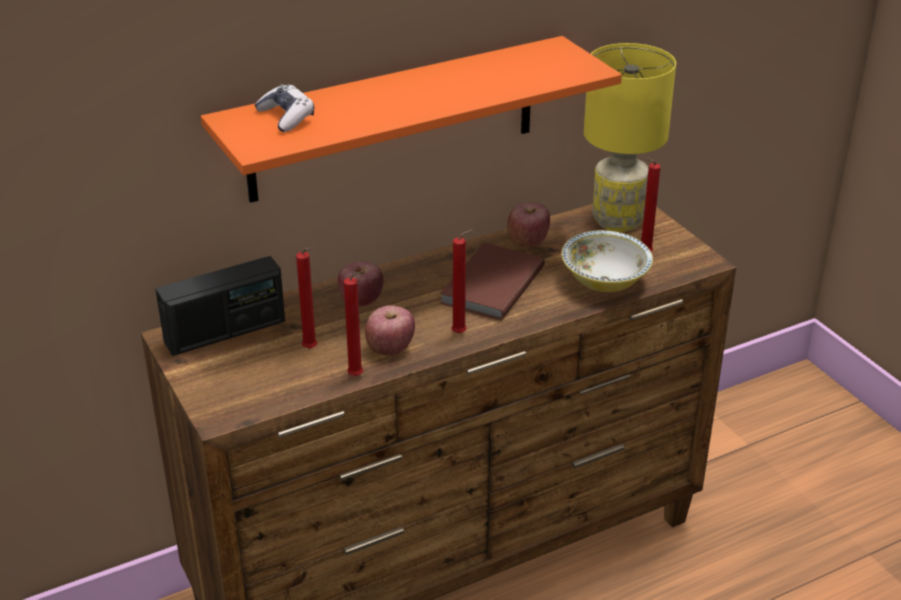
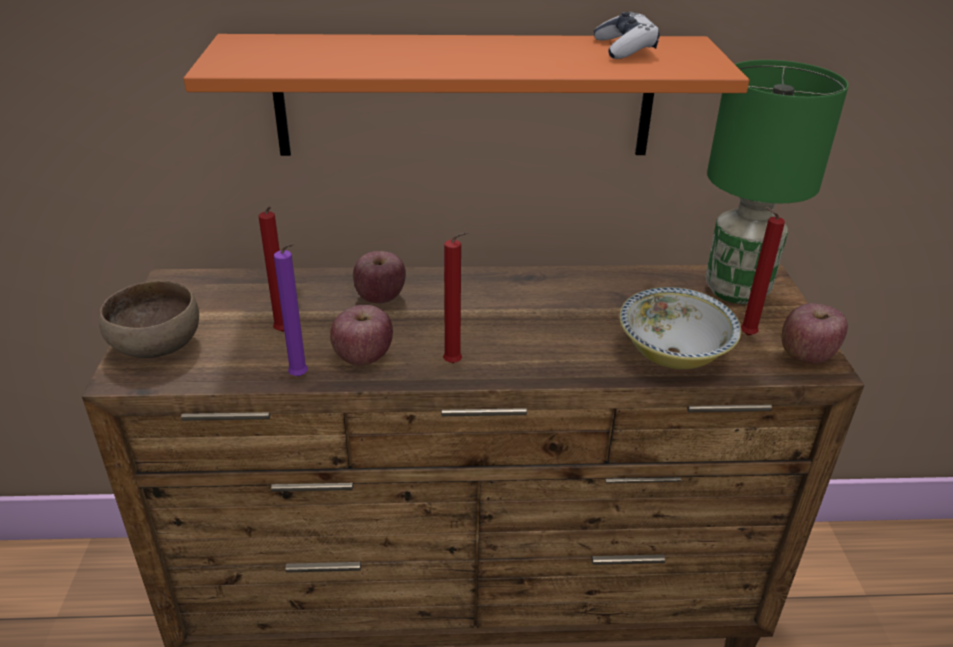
camera: 25 degrees right, 0 degrees up
(220, 389) = (156, 347): none -> brown bowl
(225, 332) = (222, 291): radio -> none
(286, 117) = (295, 48): game controller -> game controller (625, 48)
(358, 376) = (301, 377): red candle -> purple candle
(489, 285) = (532, 319): brown book -> none
(527, 241) = (612, 285): apple -> apple (806, 355)
(619, 222) = (737, 291): yellow table lamp -> green table lamp

